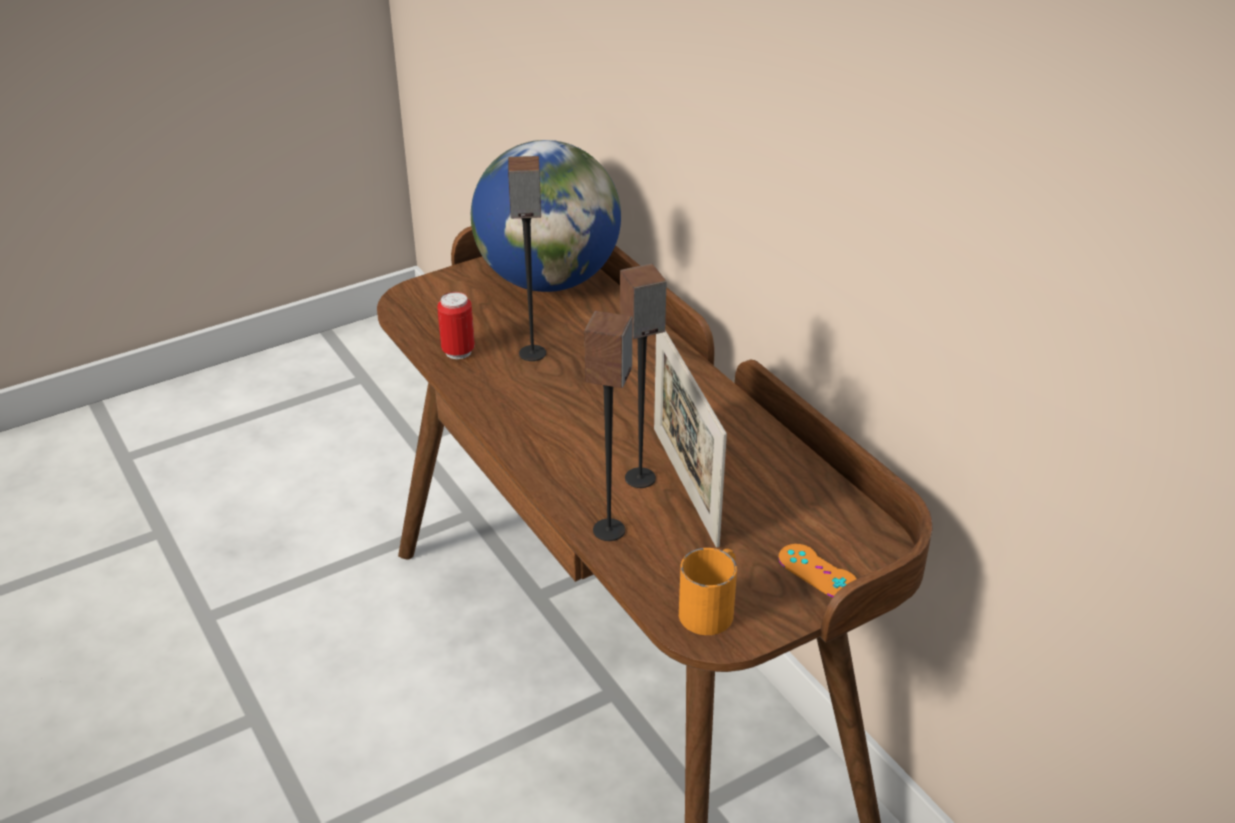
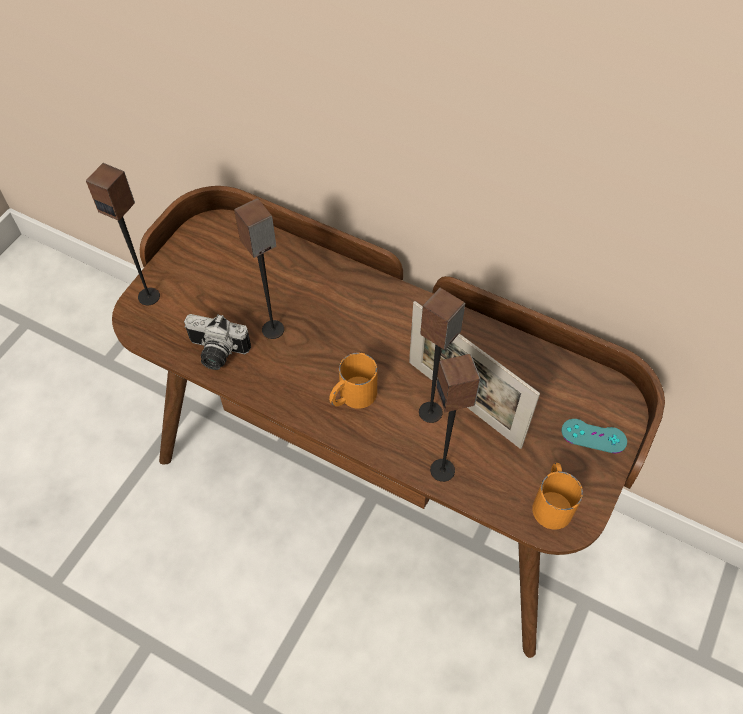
camera: 30 degrees left, 20 degrees up
(434, 288) = (149, 296): none -> speaker
(458, 352) = (216, 353): can -> camera
(548, 280) = (232, 250): globe -> none
(565, 434) = (352, 397): none -> orange mug
(817, 571) = (593, 436): orange game controller -> turquoise game controller

